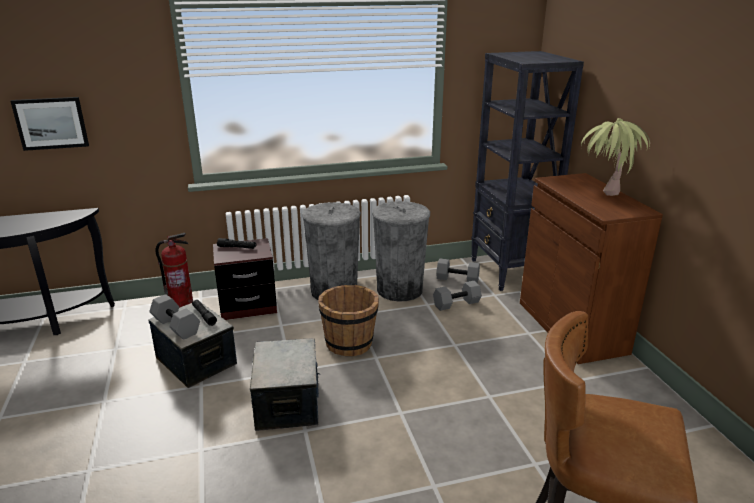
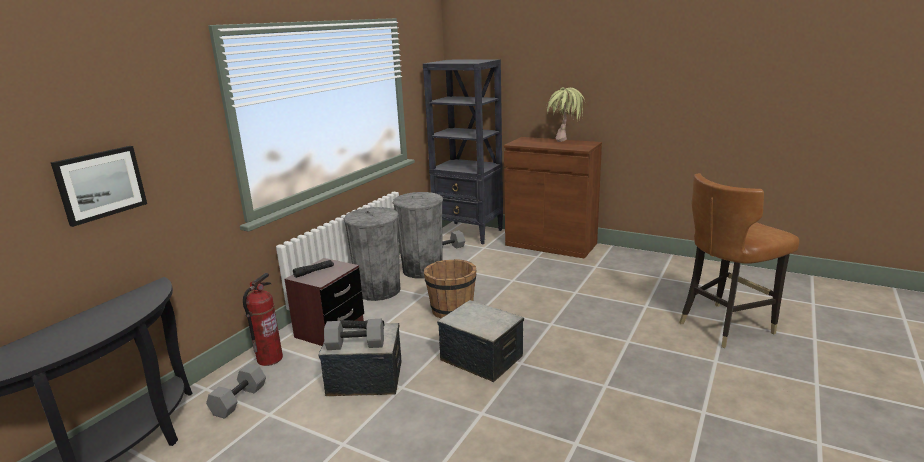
camera: 45 degrees left, 5 degrees down
(456, 304) = (473, 261): grey dumbbell -> grey dumbbell (239, 400)

